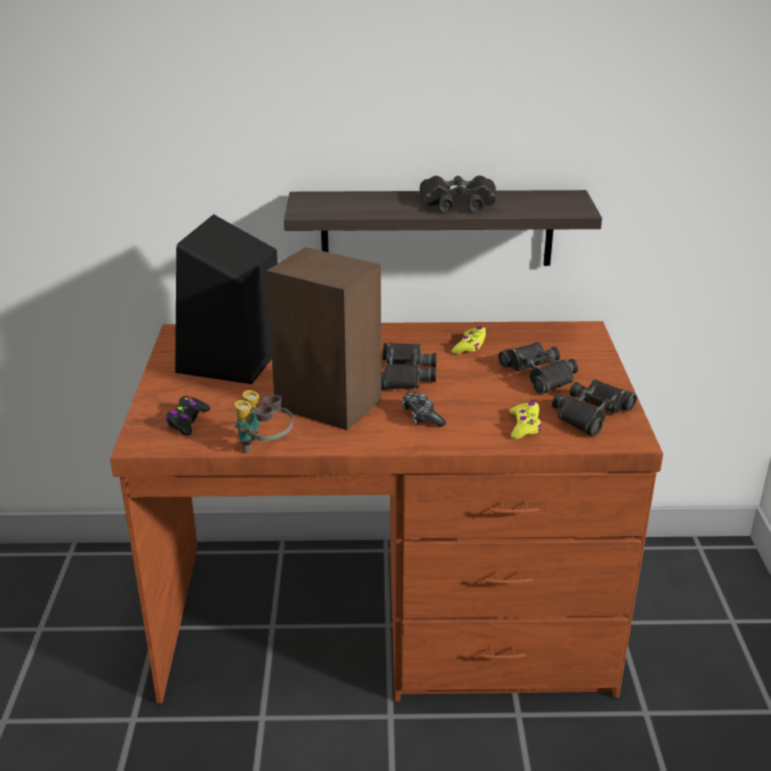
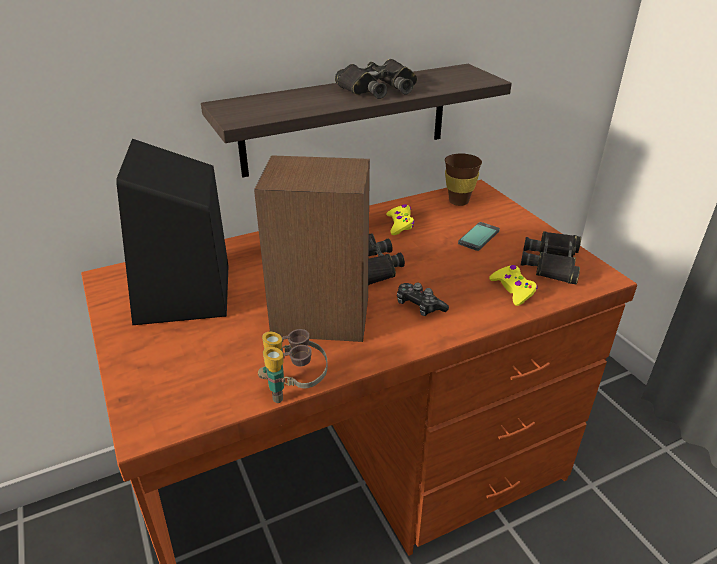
camera: 25 degrees left, 5 degrees up
(187, 421) = (184, 382): black game controller -> none
(539, 374) = (478, 237): black binoculars -> phone
(553, 337) = (458, 201): none -> brown cup

